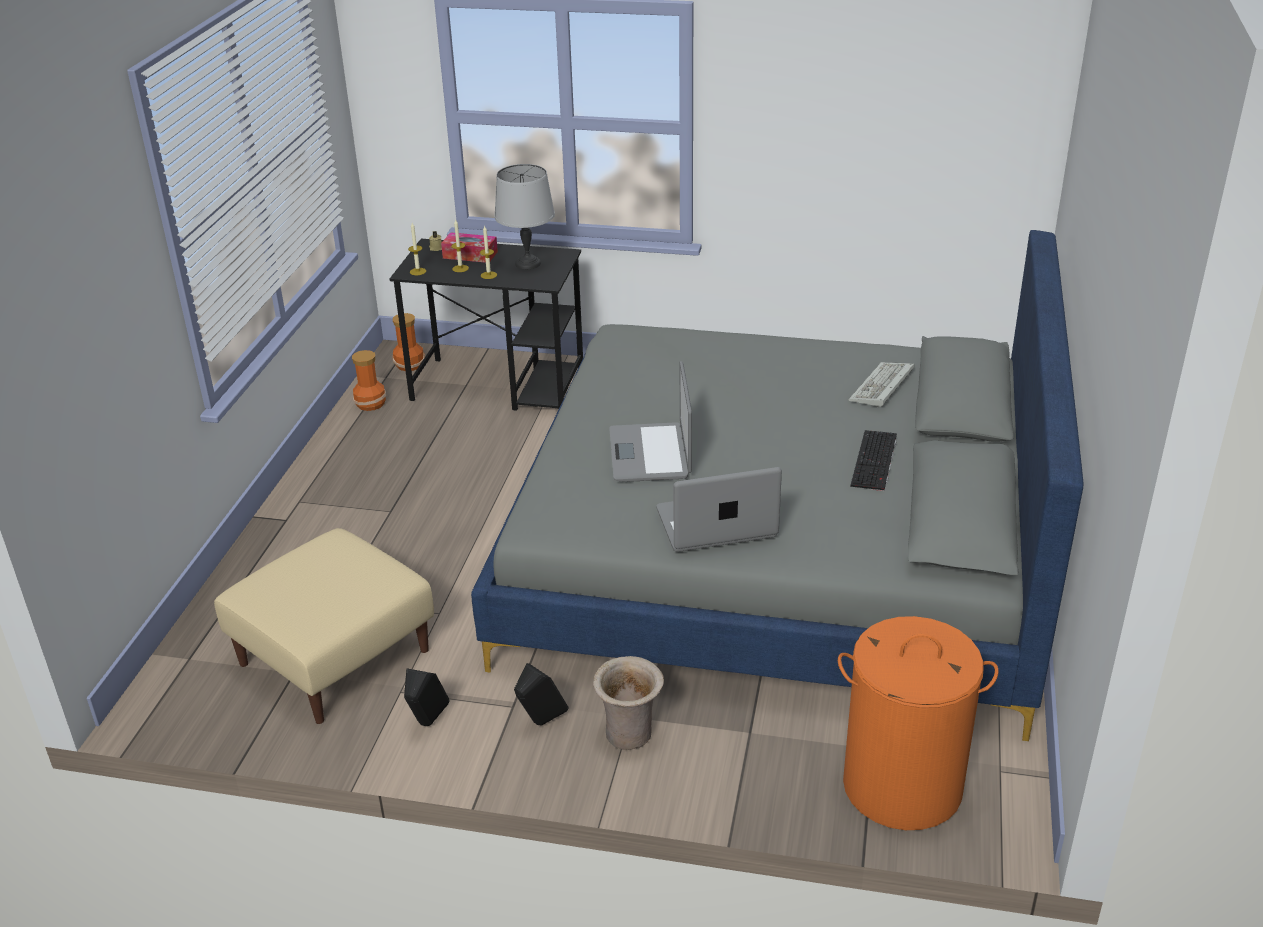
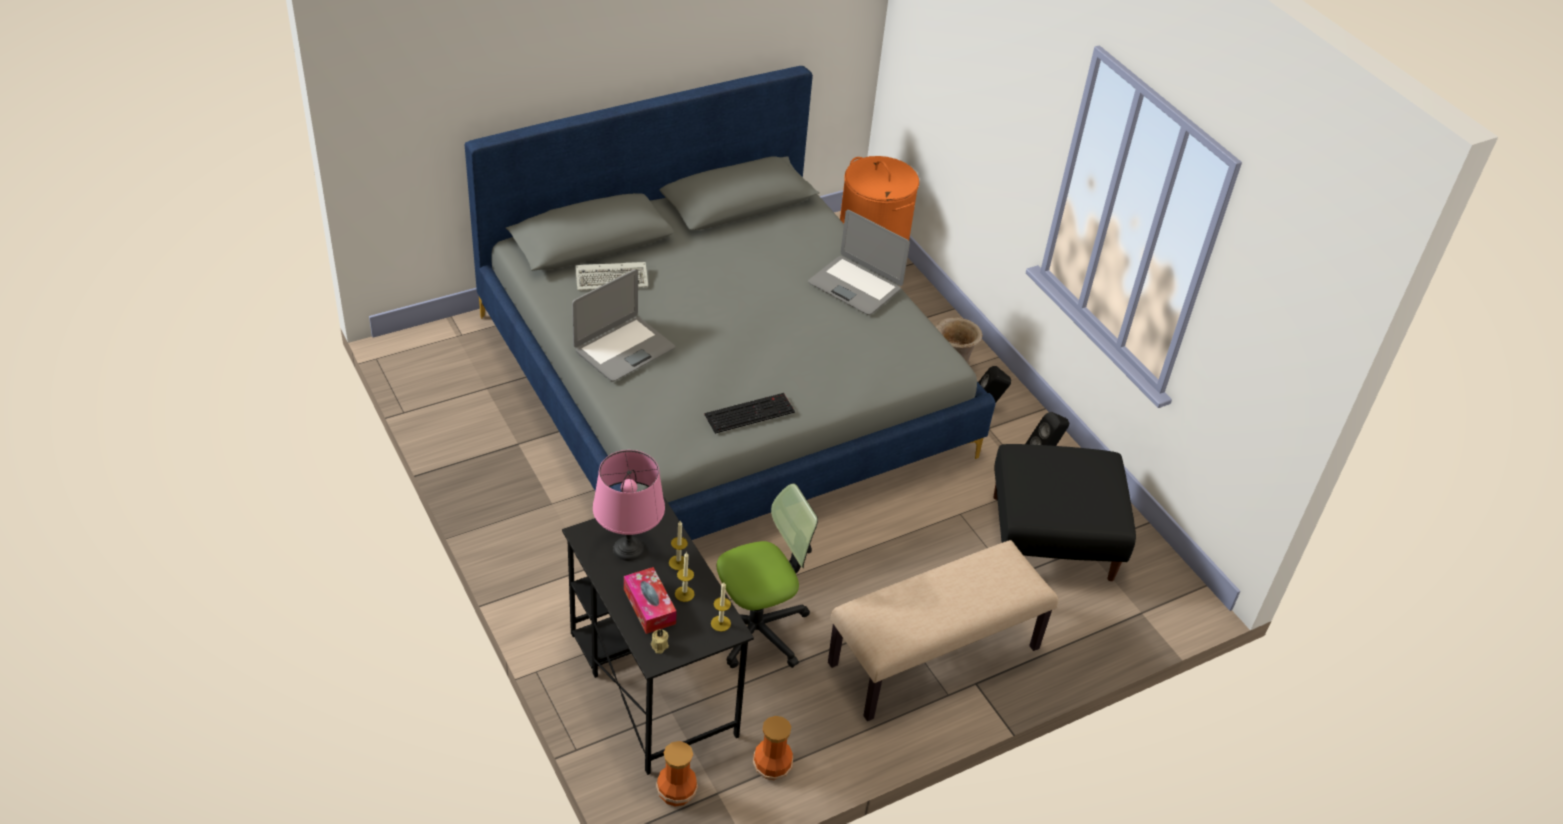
camera: 135 degrees left, 10 degrees up
(335, 512) = (934, 657): none -> beige bench
(335, 656) = (1051, 538): beige ottoman -> black ottoman
(479, 445) = (757, 629): none -> office chair
(527, 263) = (628, 549): grey table lamp -> pink table lamp
(651, 453) = (813, 349): laptop -> laptop (623, 349)
(875, 461) = (714, 250): keyboard -> keyboard (750, 412)

